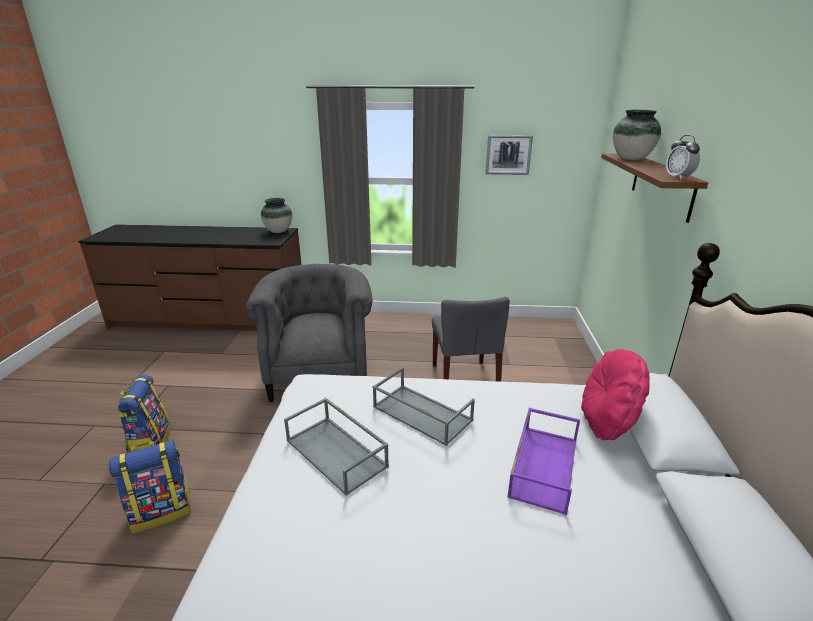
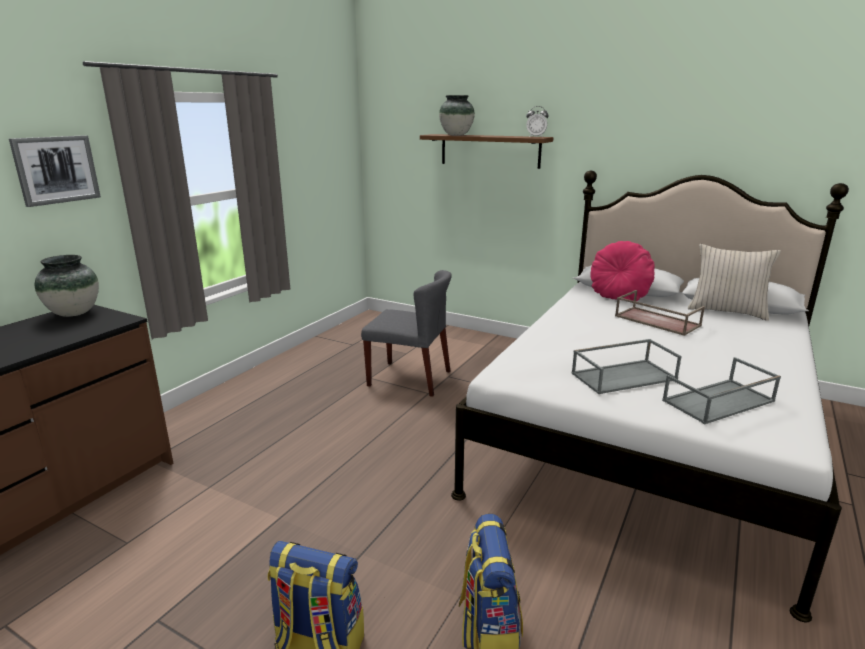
camera: 65 degrees left, 5 degrees down
(320, 372) = (301, 456): grey armchair -> none
(420, 413) = (584, 339): grey tray -> grey tray (718, 402)
(508, 154) = (303, 151): picture -> picture (56, 169)
(542, 466) = (656, 321): purple tray -> brown tray
(681, 549) = (726, 311): none -> beige pillow

